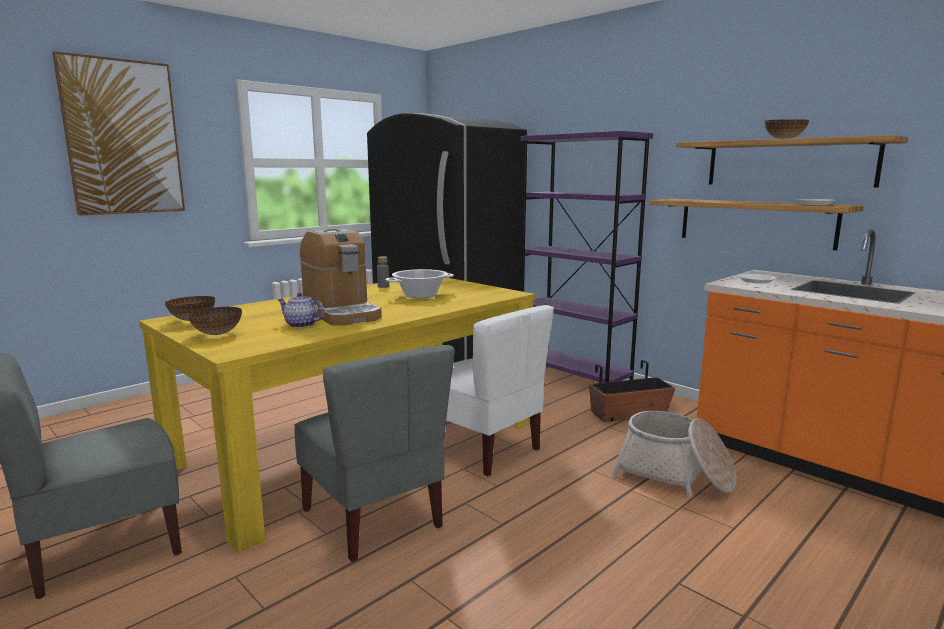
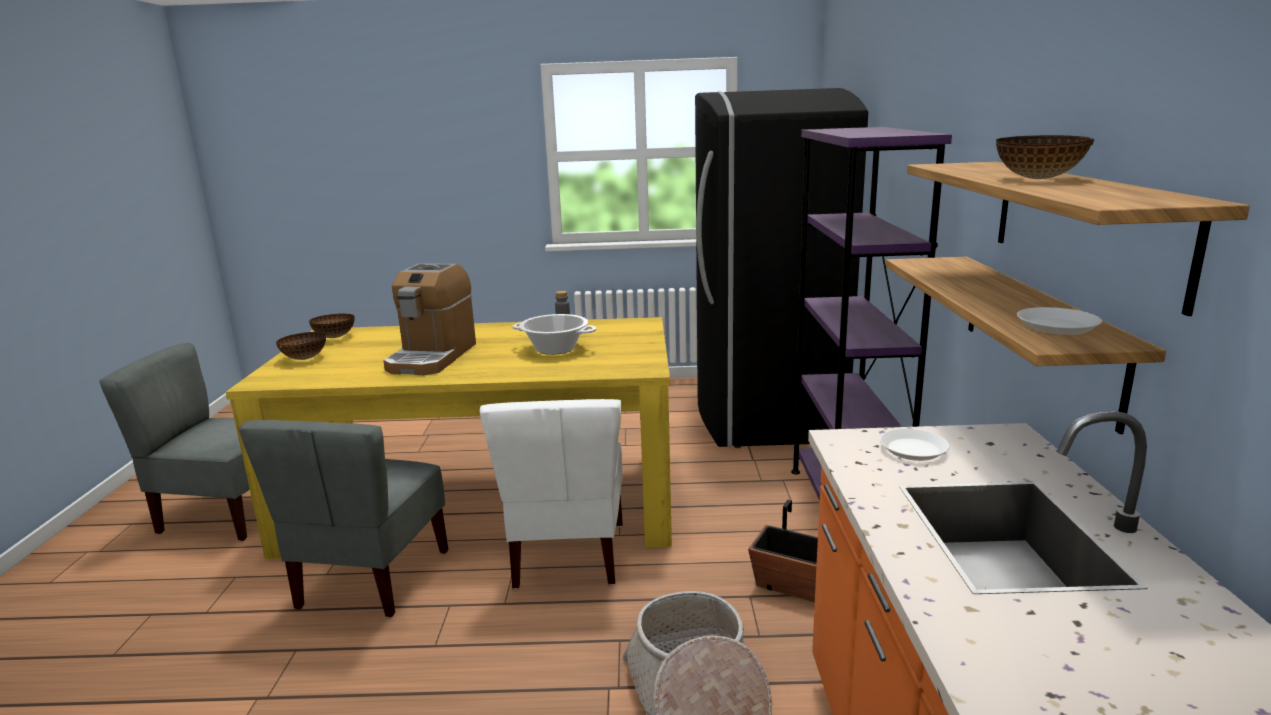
camera: 45 degrees right, 5 degrees up
(123, 138) = (426, 138): picture -> none
(300, 325) = (369, 364): teapot -> none

